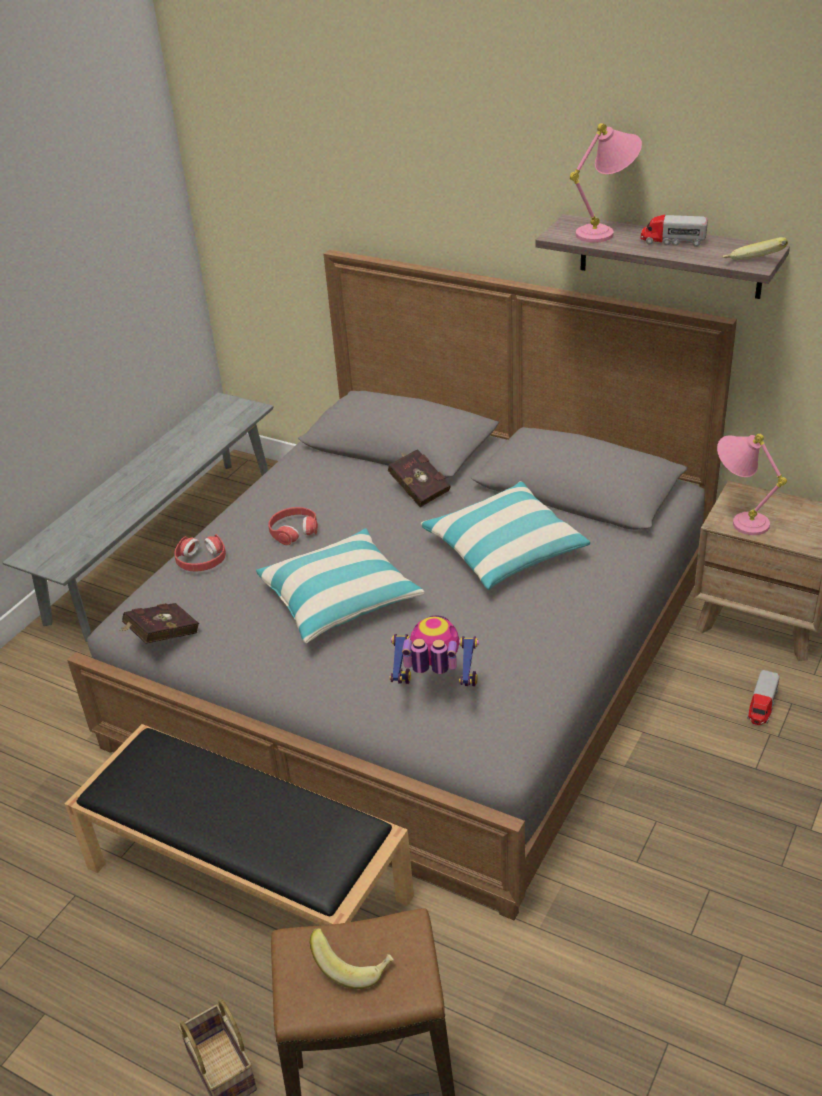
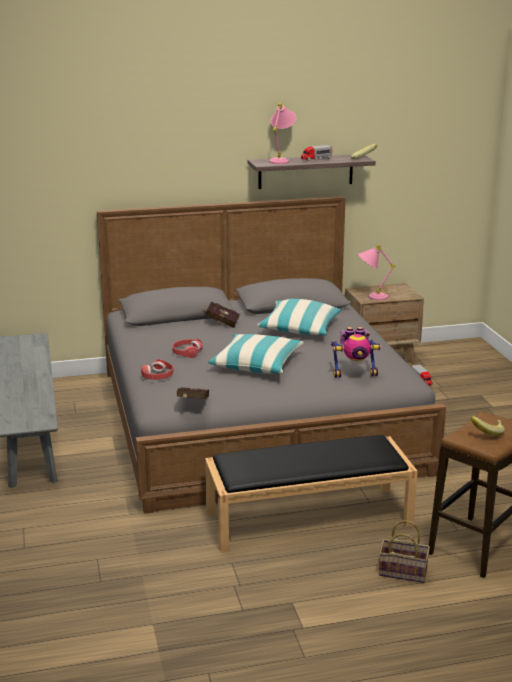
camera: 45 degrees left, 15 degrees down
(435, 690) = (354, 373): toy robot -> toy robot turned 150 degrees counterclockwise

